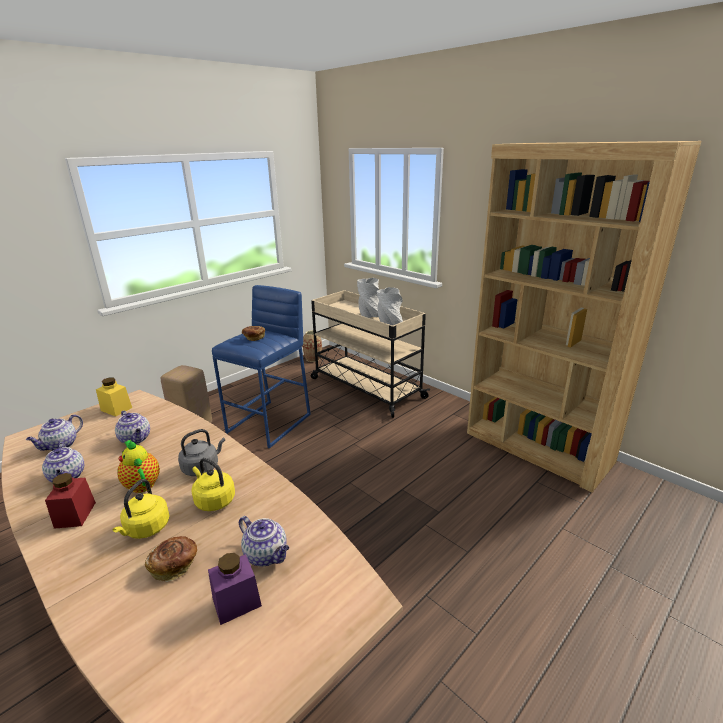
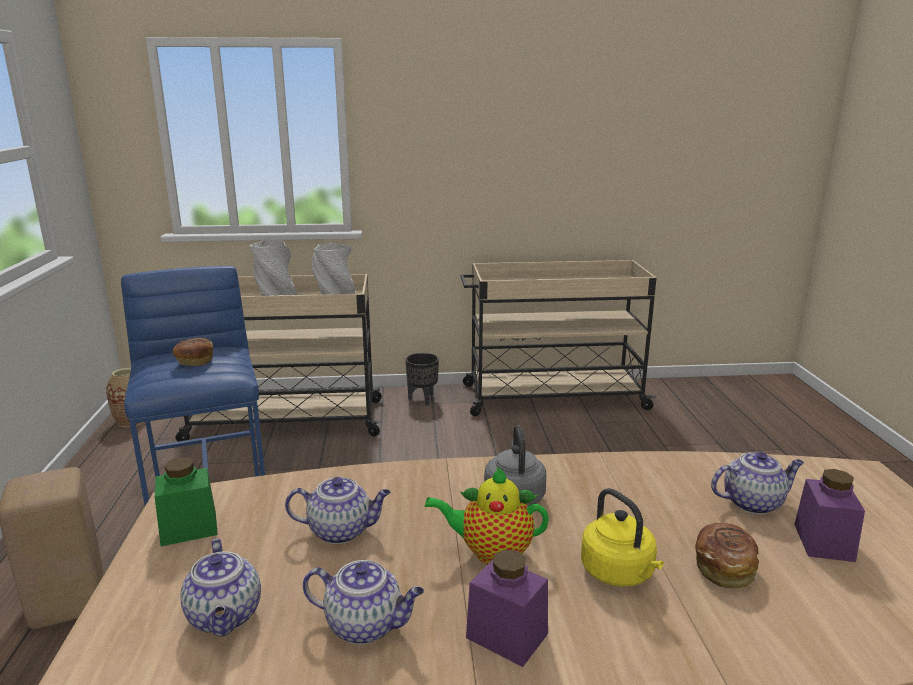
camera: 50 degrees left, 5 degrees down
(75, 515) = (507, 636): red jar -> purple jar
(116, 409) = (189, 528): yellow jar -> green jar
(214, 500) = (606, 507): yellow kettle -> none
(451, 408) = (422, 399): none -> black planter
(537, 448) = (551, 397): brown bookcase -> beige cart

